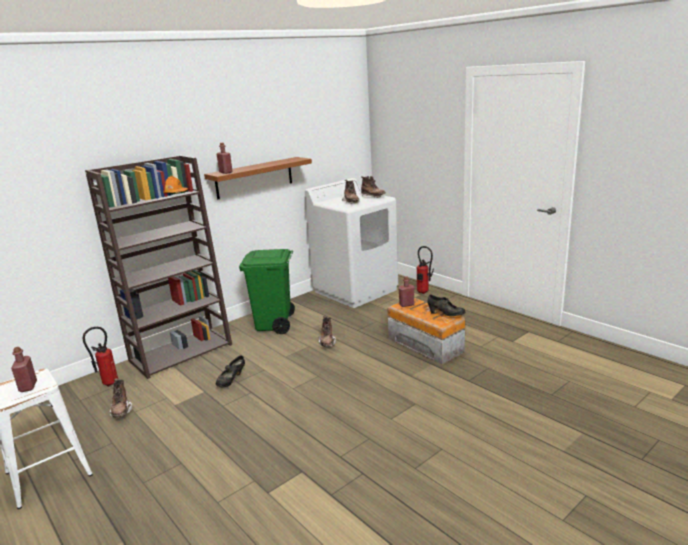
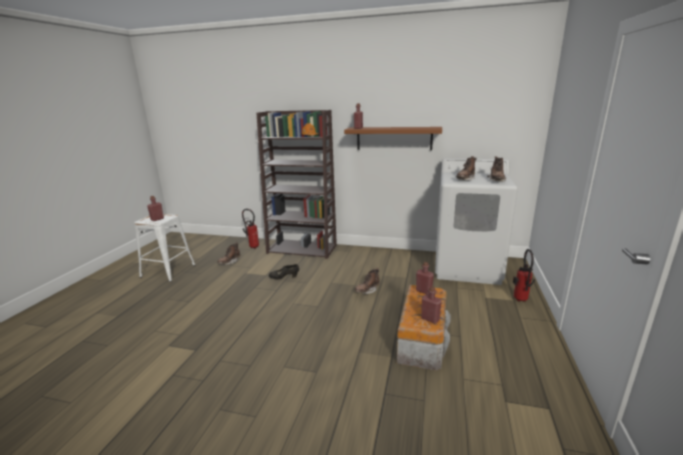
camera: 55 degrees right, 0 degrees up
(274, 325) = (369, 260): green trash can -> none
(446, 315) = (430, 319): black shoe -> red bottle

